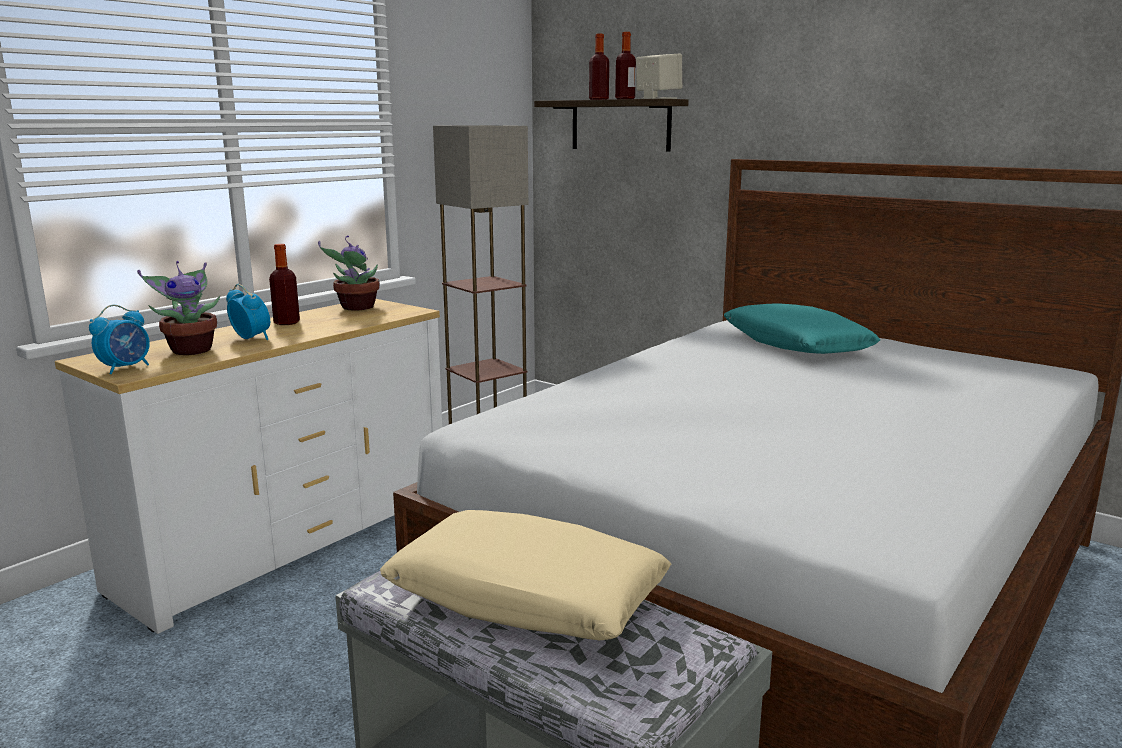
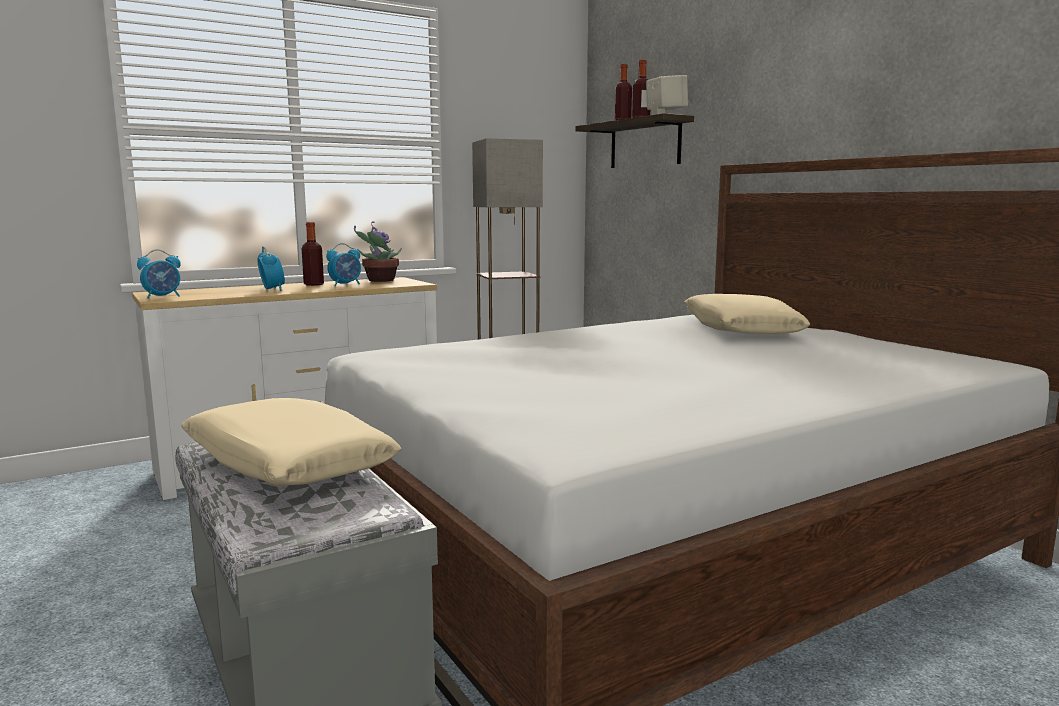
camera: 20 degrees right, 5 degrees down
(191, 350) = (221, 292): potted plant -> none
(329, 320) = (346, 284): none -> alarm clock
(796, 344) = (740, 329): turquoise pillow -> beige pillow

